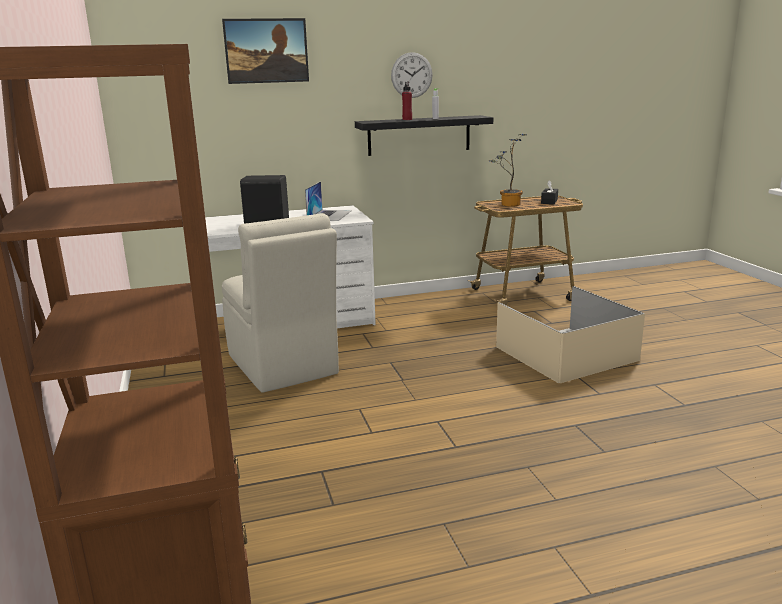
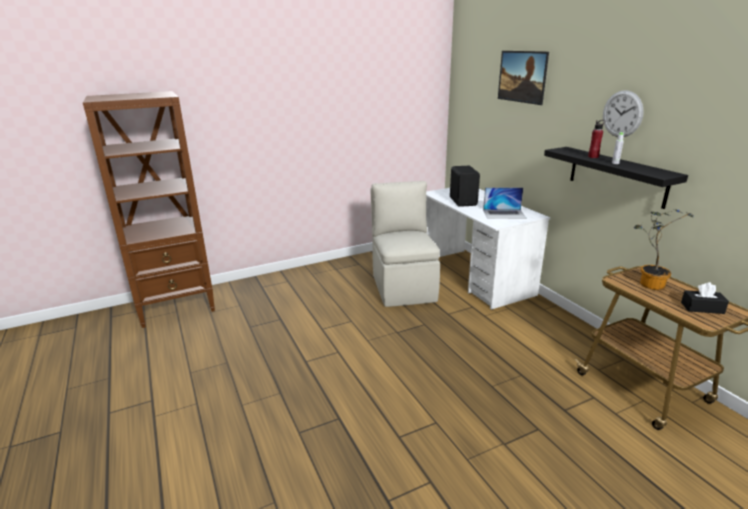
camera: 80 degrees right, 5 degrees up
(283, 366) = (403, 287): beige chair -> beige chair turned 120 degrees clockwise
(567, 353) = (484, 419): beige storage box -> none

